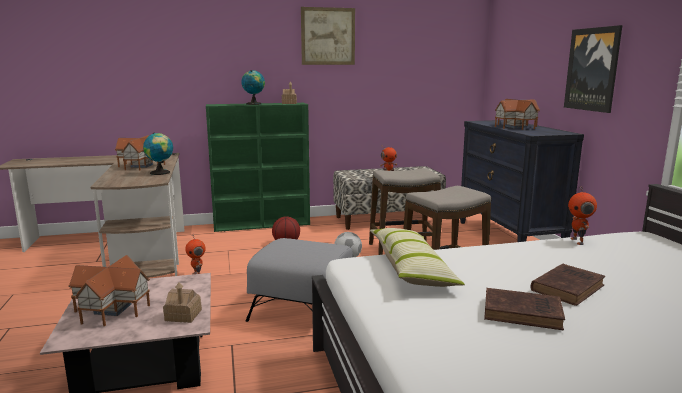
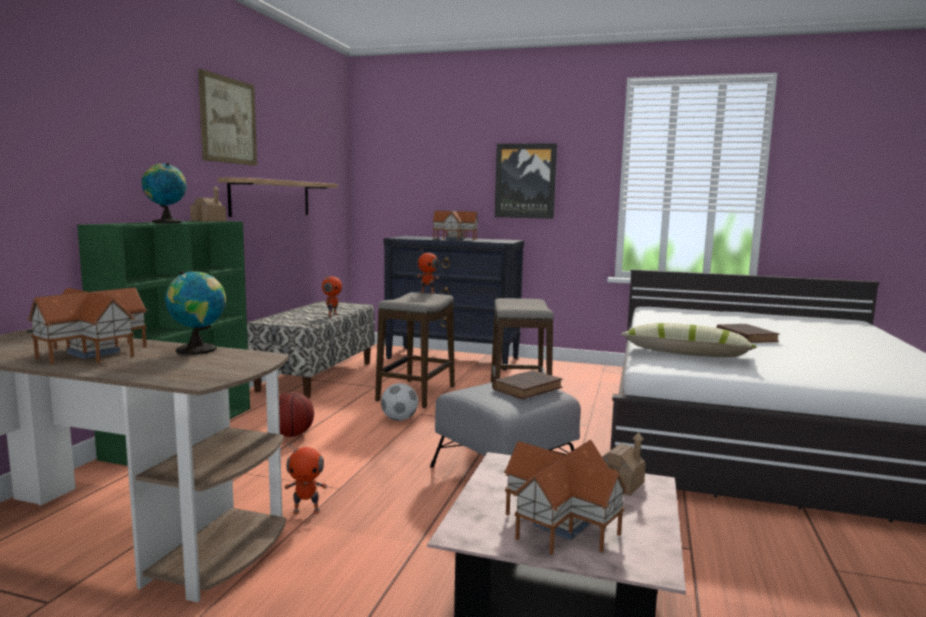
camera: 60 degrees left, 5 degrees down
(372, 87) = (271, 198): none -> shelf
(524, 313) = (789, 351): brown book -> brown book (528, 388)
(578, 241) = (651, 317): toy robot -> toy robot (428, 293)

